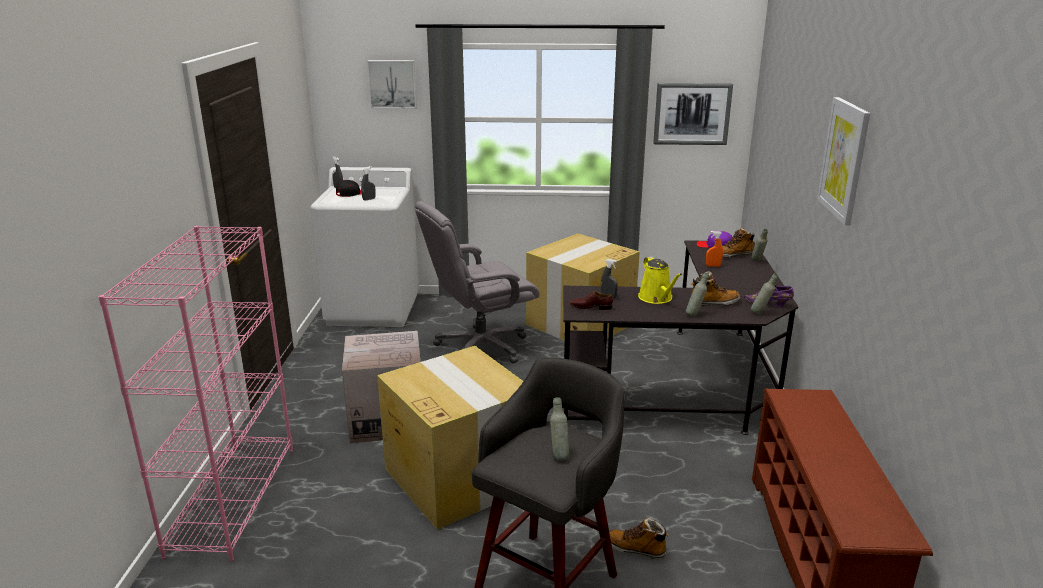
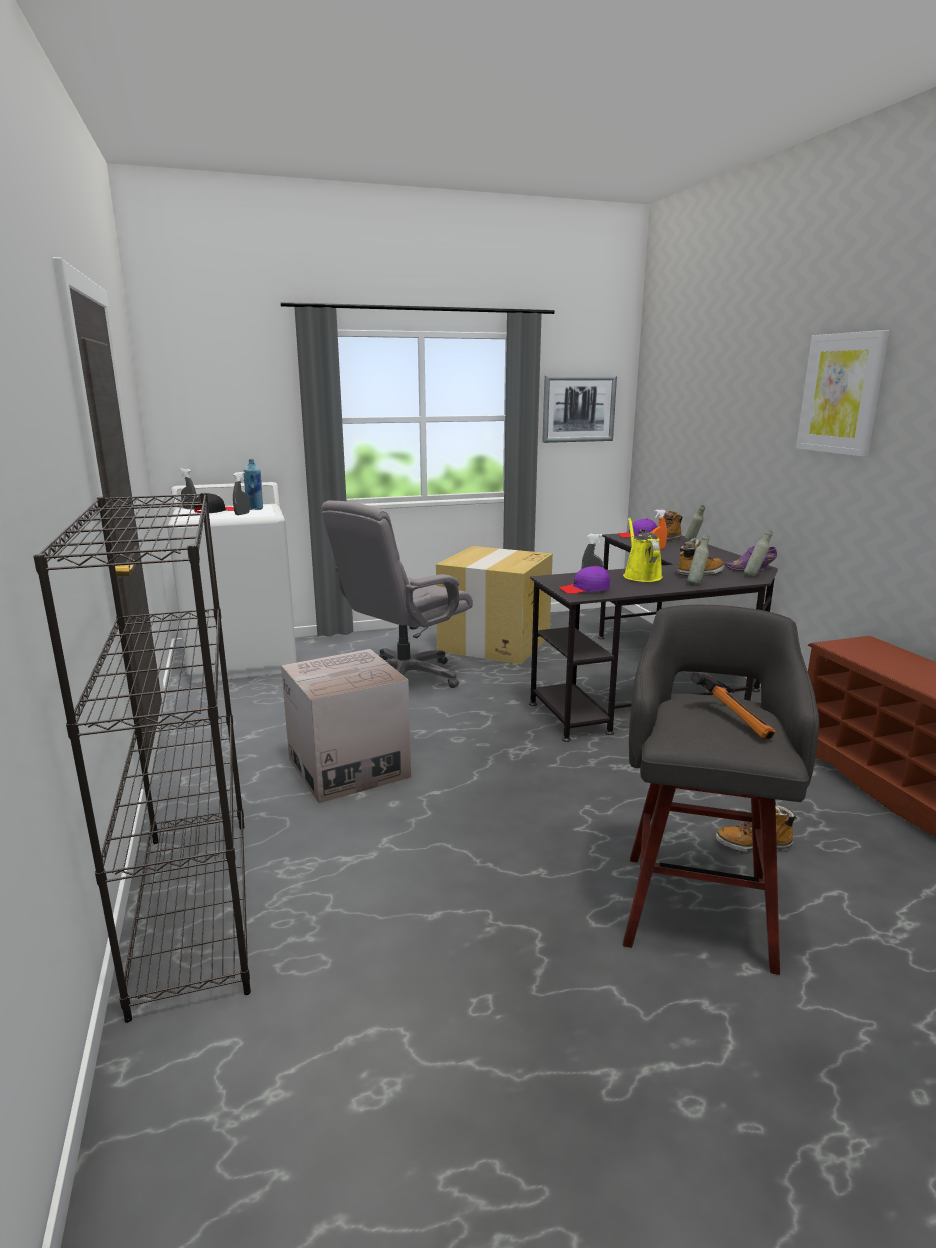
camera: 20 degrees left, 5 degrees down
(233, 498) = (194, 906): pink bookcase -> black bookcase
(384, 193) = (255, 509): none -> blue bottle
(392, 84) = (249, 379): picture -> none
(458, 477) = (488, 813): cardboard box -> none
(559, 455) = (736, 720): grey bottle -> hammer
(591, 307) = (585, 589): brown shoe -> purple cap
(657, 298) = (641, 576): yellow watering can -> yellow watering can turned 150 degrees counterclockwise

